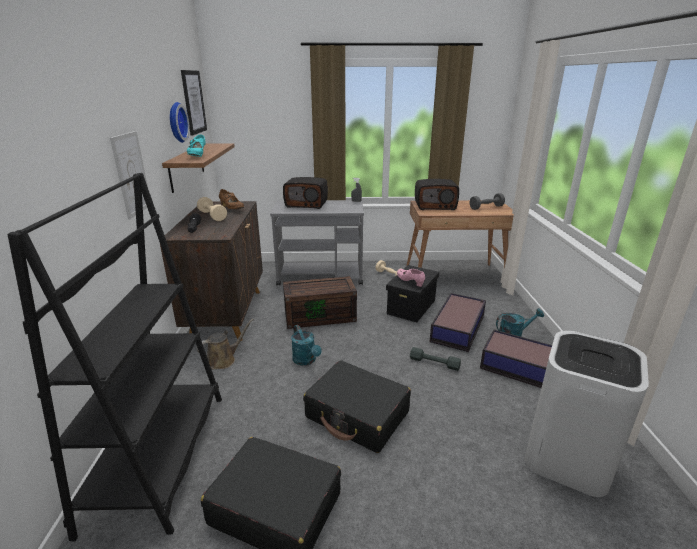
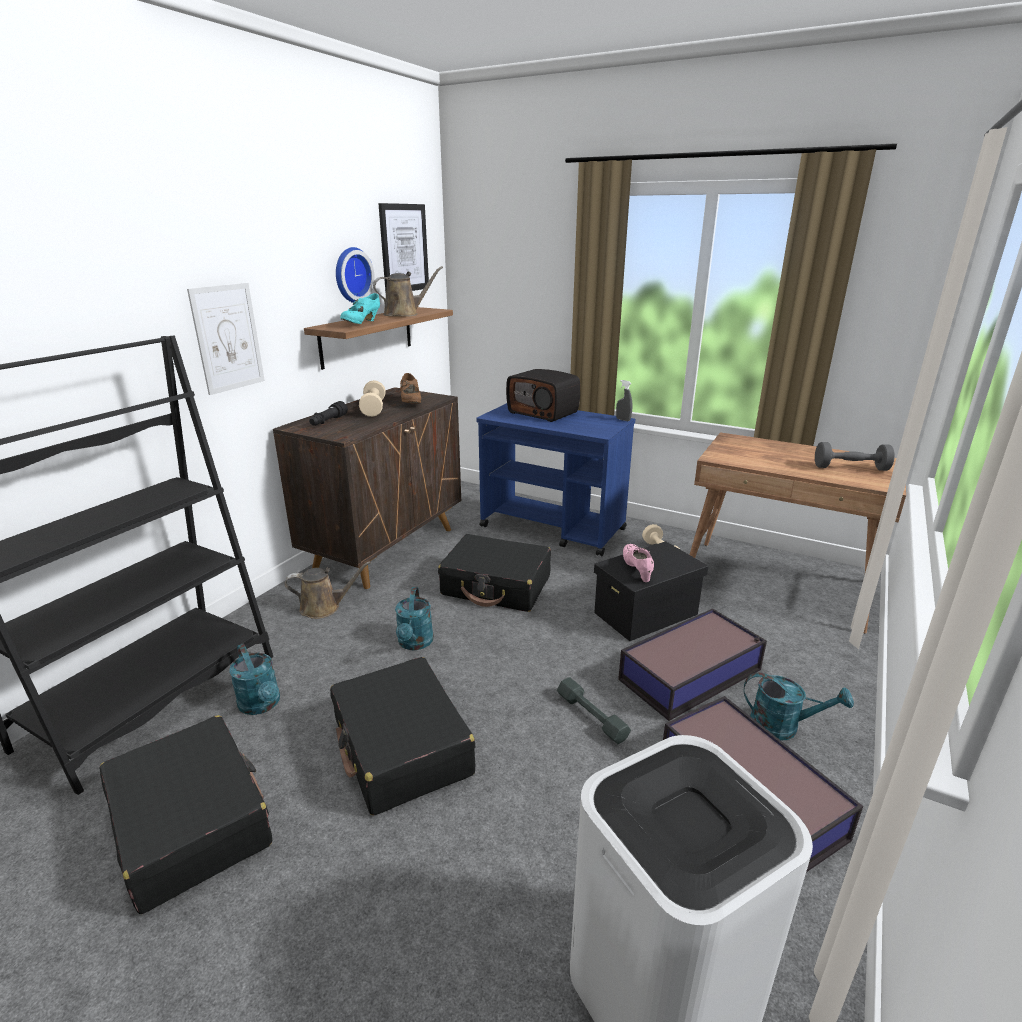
camera: 30 degrees right, 0 degrees up
(210, 148) = (404, 314): none -> brown watering can
(246, 428) = (262, 705): none -> turquoise watering can
(321, 276) = (553, 528): grey cart -> blue cart
(321, 315) = (496, 586): brown storage box -> black suitcase
(435, 206) = (750, 449): radio -> none

